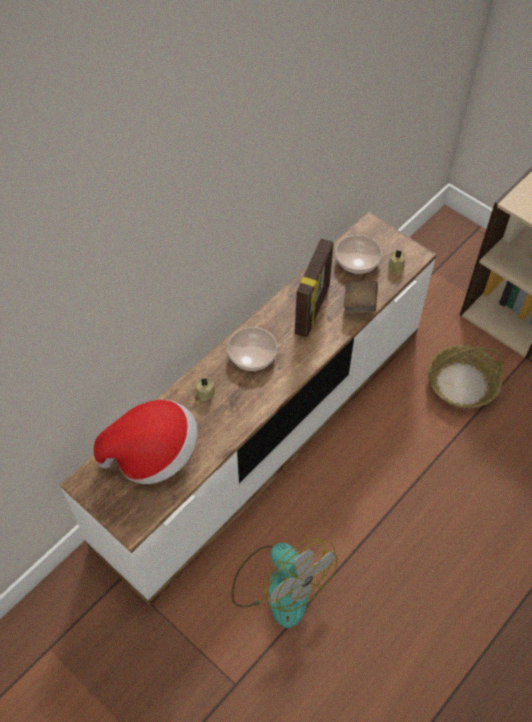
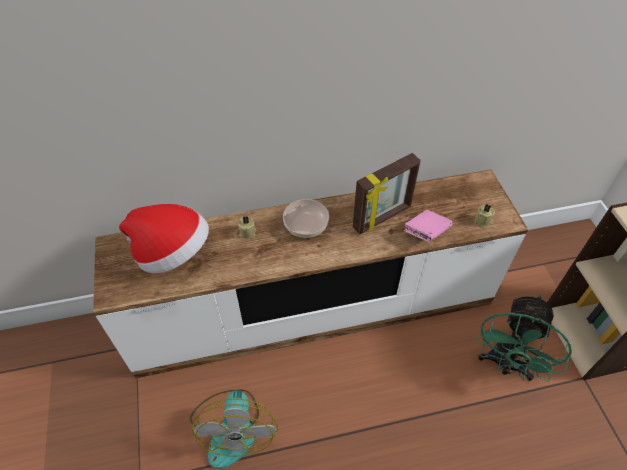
camera: 35 degrees right, 5 degrees down
(357, 260) = (451, 200): bowl -> none
(359, 304) = (426, 233): brown book -> pink book
(462, 383) = (505, 364): basket -> green fan

